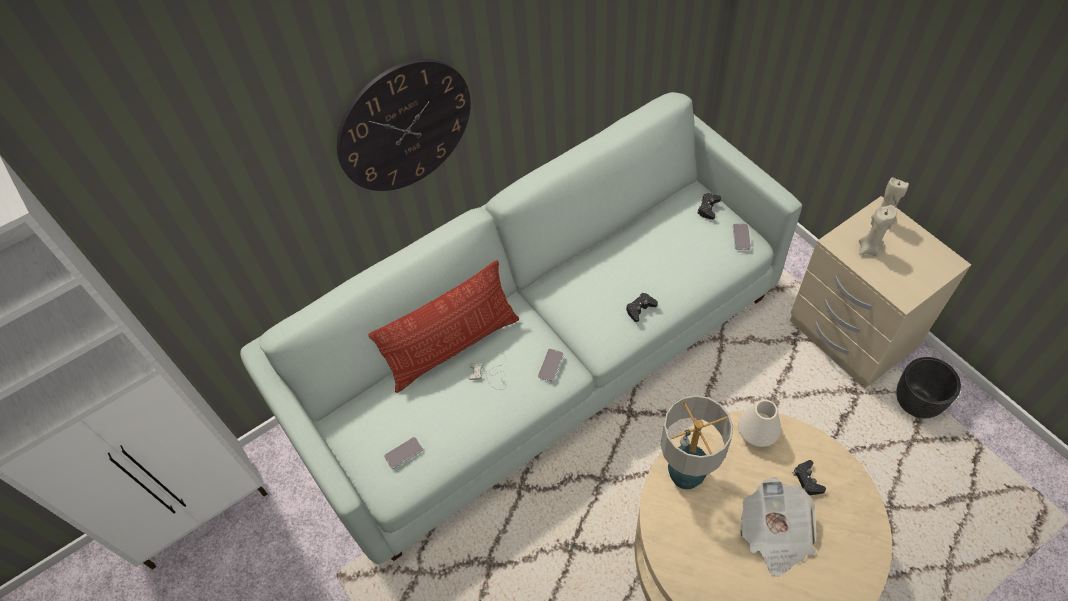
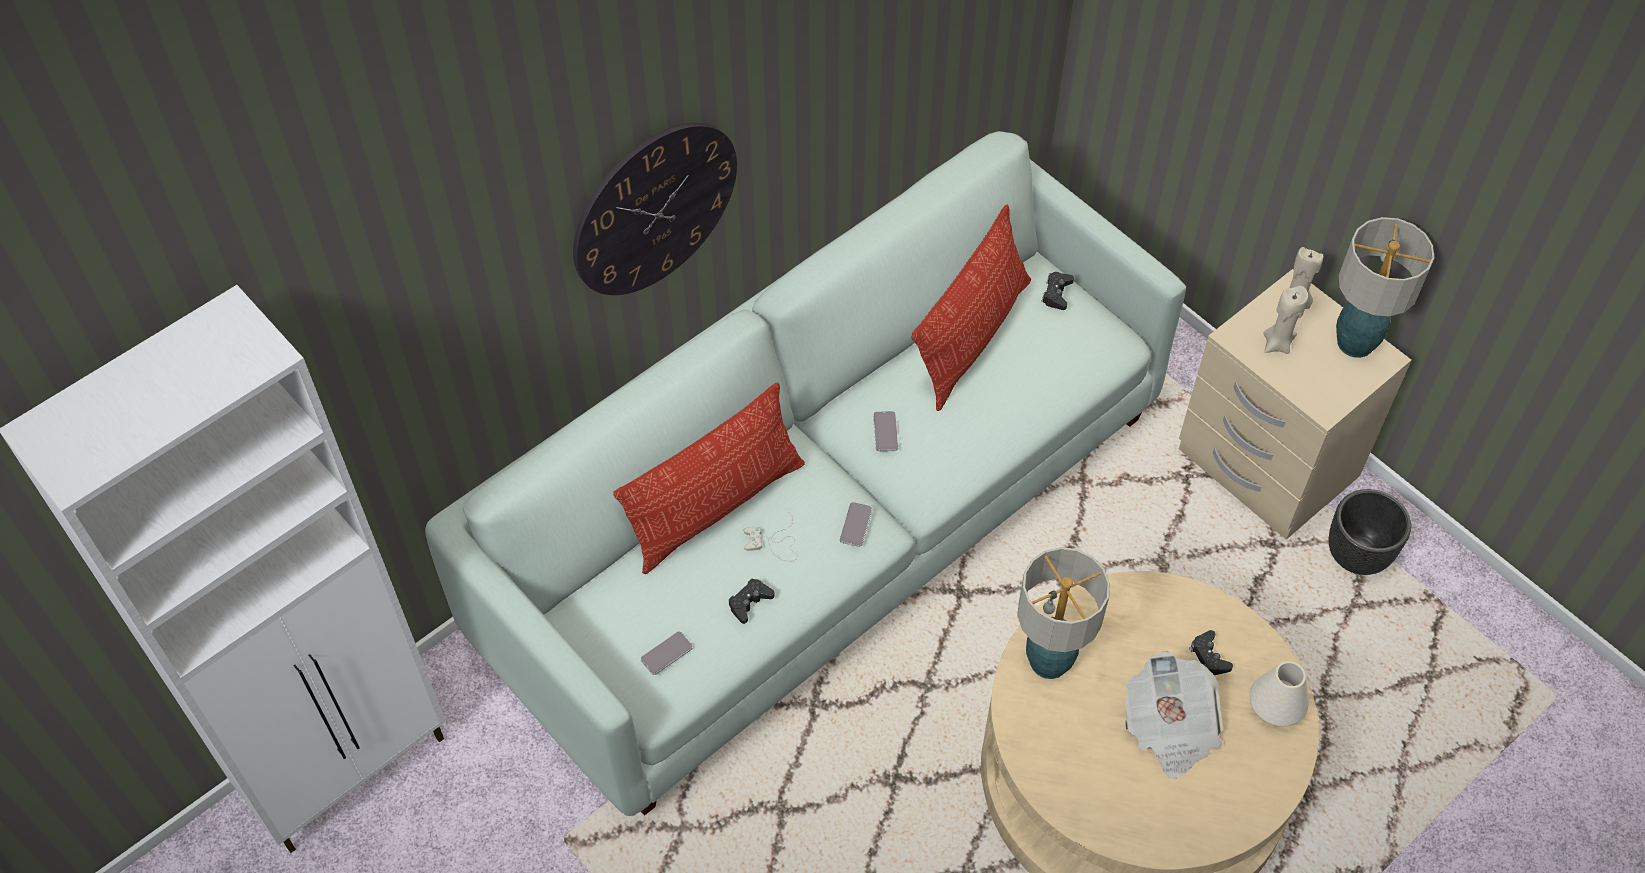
camera: 10 degrees left, 0 degrees up
(640, 309) = (972, 441): black game controller -> black game controller (749, 602)
(645, 236) = (971, 338): none -> pillow
(741, 237) = (1105, 333): phone -> phone (885, 431)
(756, 434) = (1139, 601): white vase -> white vase (1274, 709)
(927, 250) = (1354, 342): none -> table lamp

